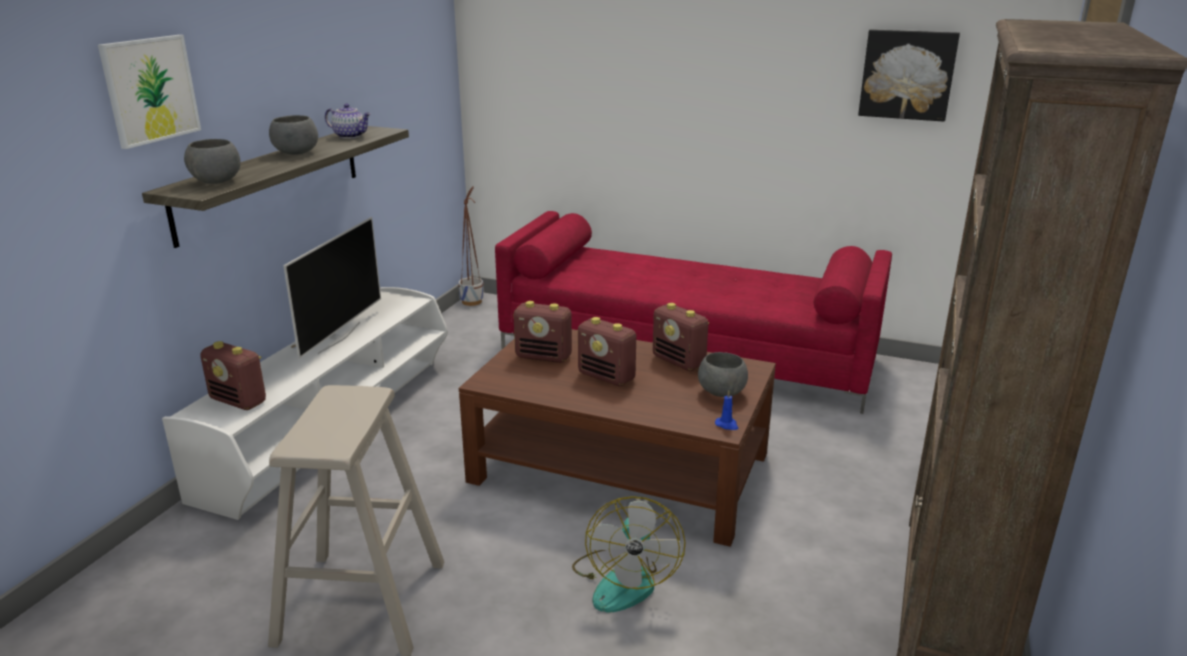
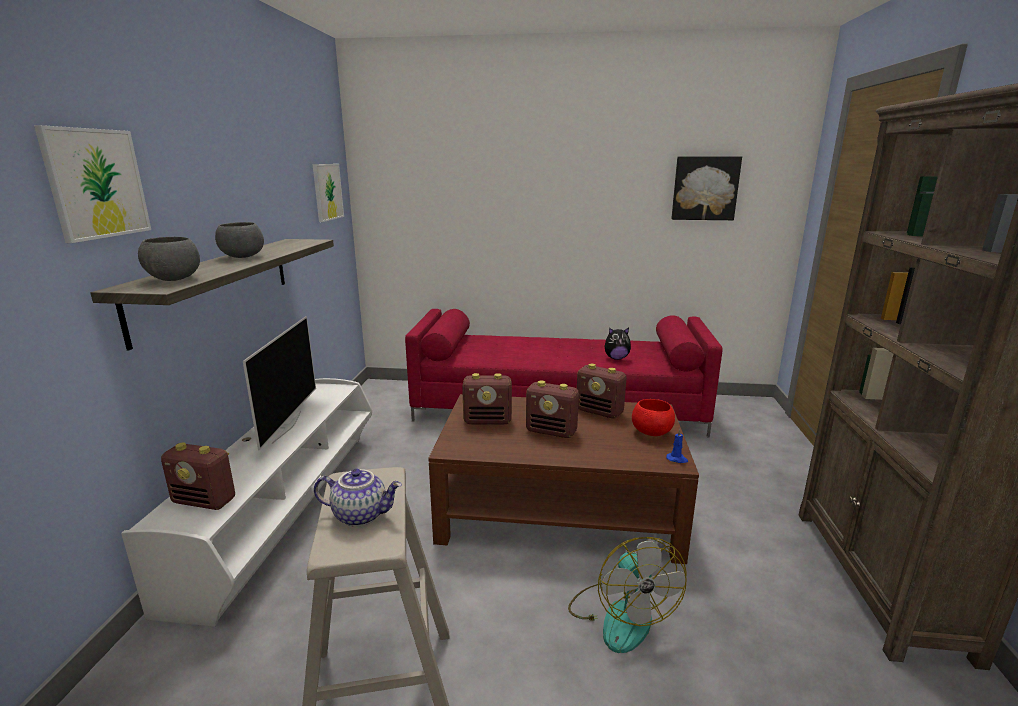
camera: 15 degrees left, 5 degrees down
(350, 136) = (285, 245): teapot -> teapot (361, 515)
(422, 63) = (327, 192): none -> picture
(472, 301) = (370, 387): planter -> none
(721, 393) = (651, 433): grey bowl -> red bowl
(754, 297) = (616, 358): none -> plush toy

